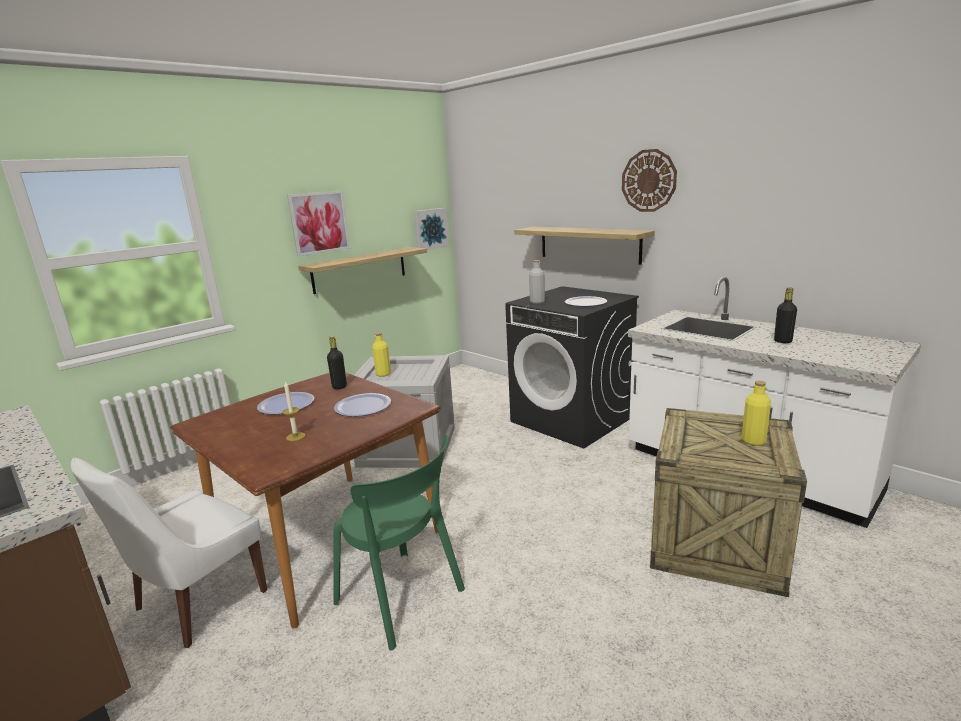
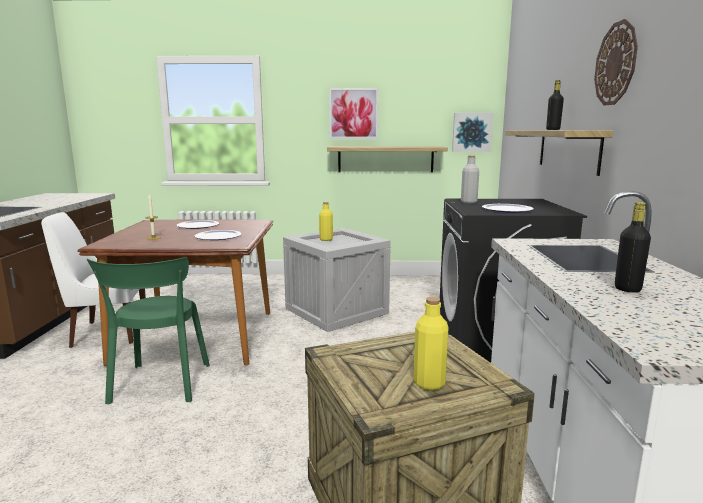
camera: 45 degrees right, 5 degrees down
(339, 387) = (243, 226): black bottle -> black bottle (553, 129)

